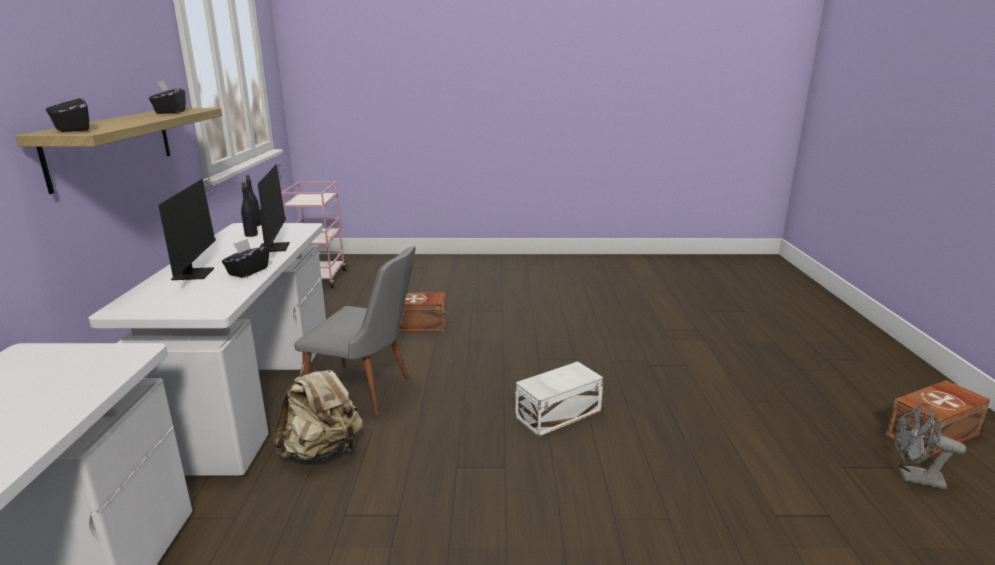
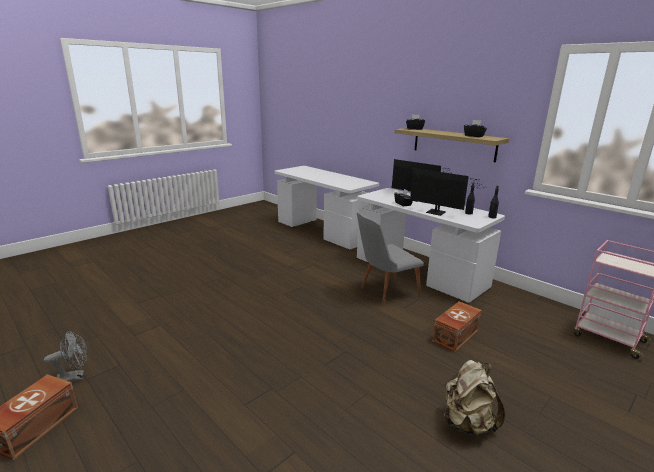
camera: 135 degrees right, 0 degrees up
(322, 452) = (351, 271): beige backpack -> beige backpack (467, 423)
(556, 413) = (291, 323): white storage box -> none

